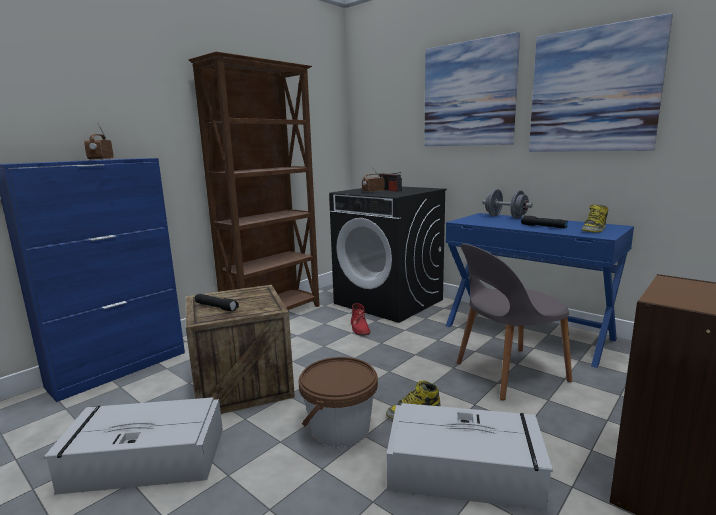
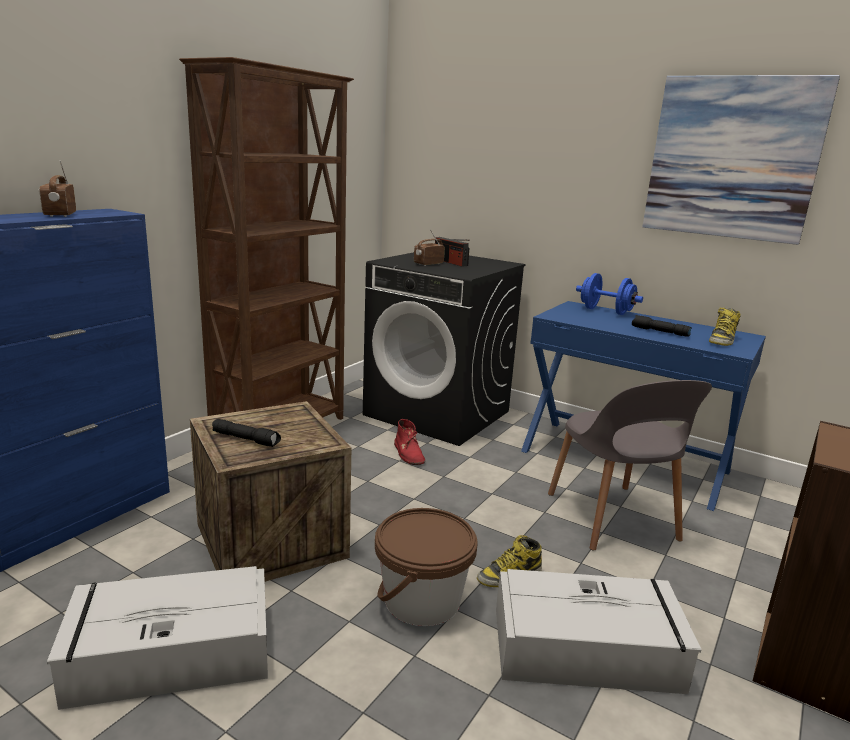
camera: 10 degrees left, 5 degrees up
(468, 94) = (566, 139): picture -> none
(505, 217) = (606, 311): grey dumbbell -> blue dumbbell
(508, 373) = (612, 519): grey chair -> grey chair turned 75 degrees counterclockwise

